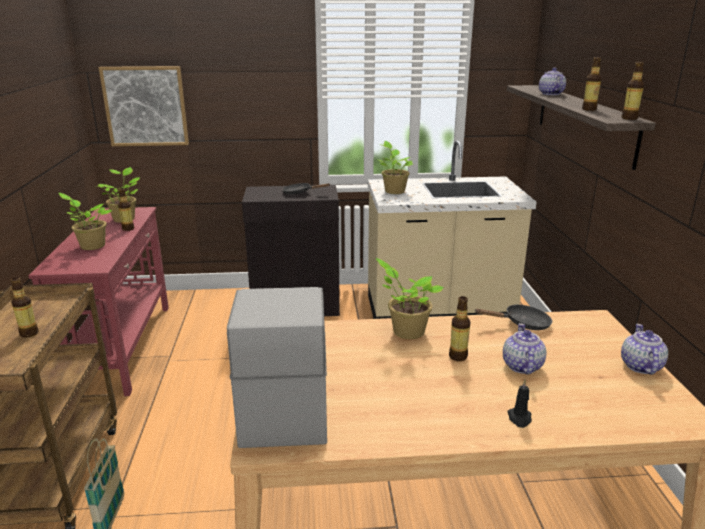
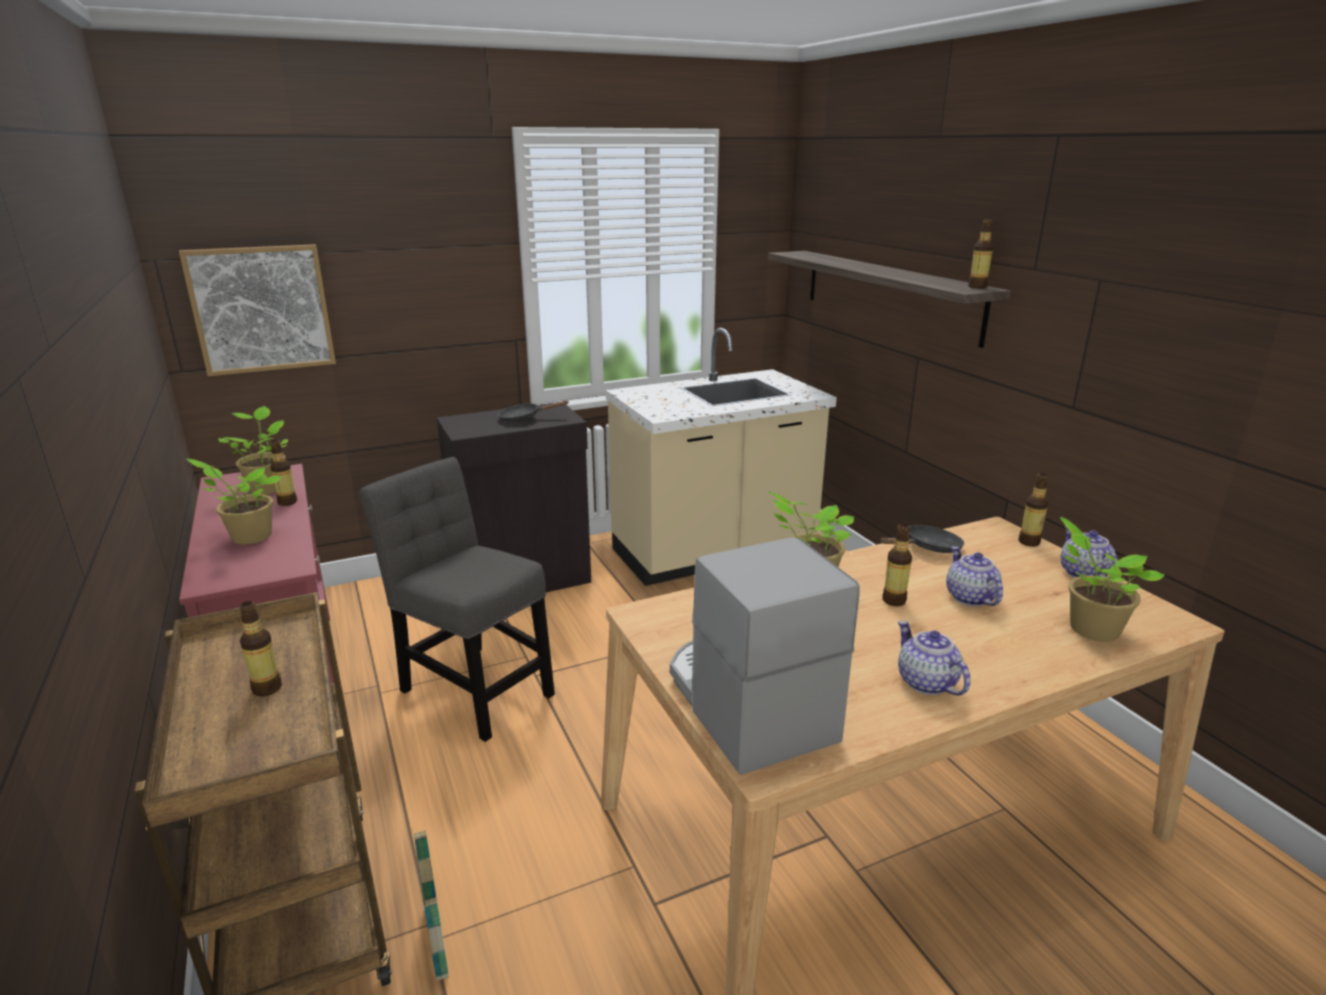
camera: 20 degrees left, 0 degrees up
(223, 369) = (473, 688): none -> grey chair
(394, 191) = (655, 402): potted plant -> potted plant (1089, 628)
(519, 418) = (1019, 658): black candle -> none
(550, 94) = (839, 261): teapot -> teapot (925, 682)
(589, 109) = (917, 279): bottle -> bottle (1029, 542)

